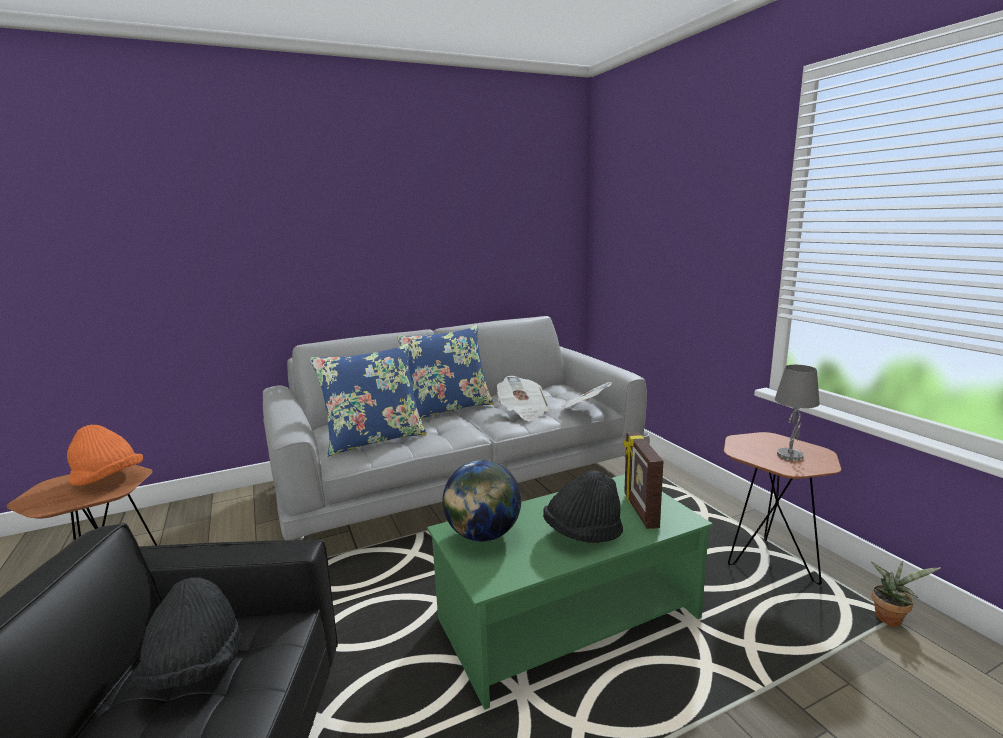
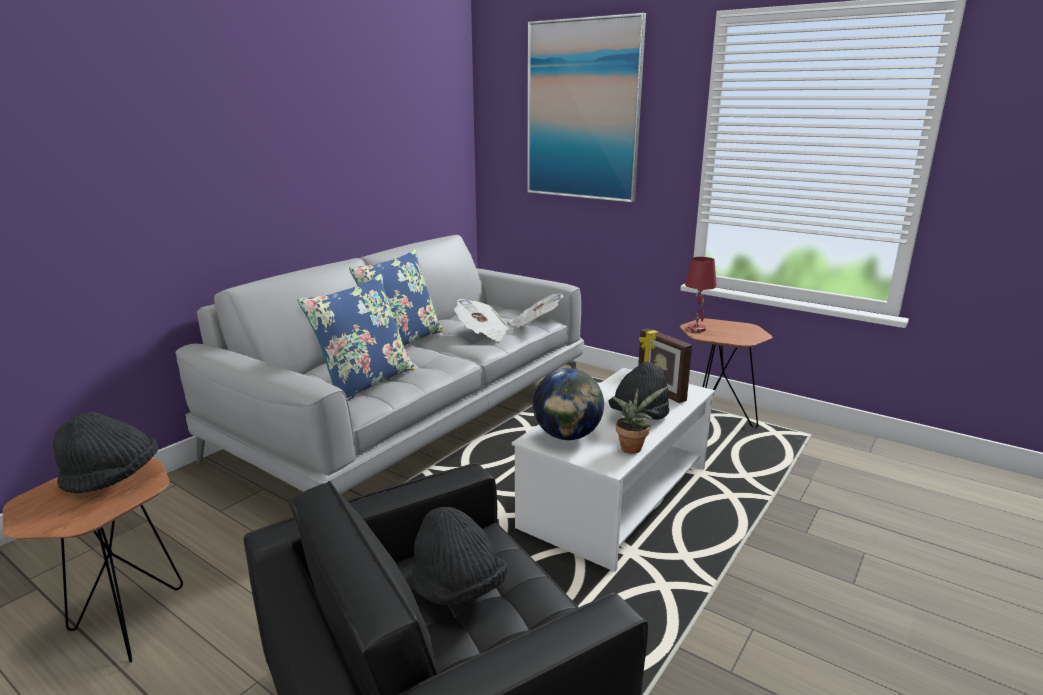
camera: 30 degrees left, 5 degrees up
(108, 480) = (112, 480): orange hat -> black hat
(569, 618) = (617, 496): green coffee table -> white coffee table
(671, 195) = (582, 111): none -> picture
(744, 443) = (697, 329): none -> red table lamp
(790, 455) = (733, 332): grey table lamp -> none
(890, 618) = (806, 436): potted plant -> potted plant (632, 447)

